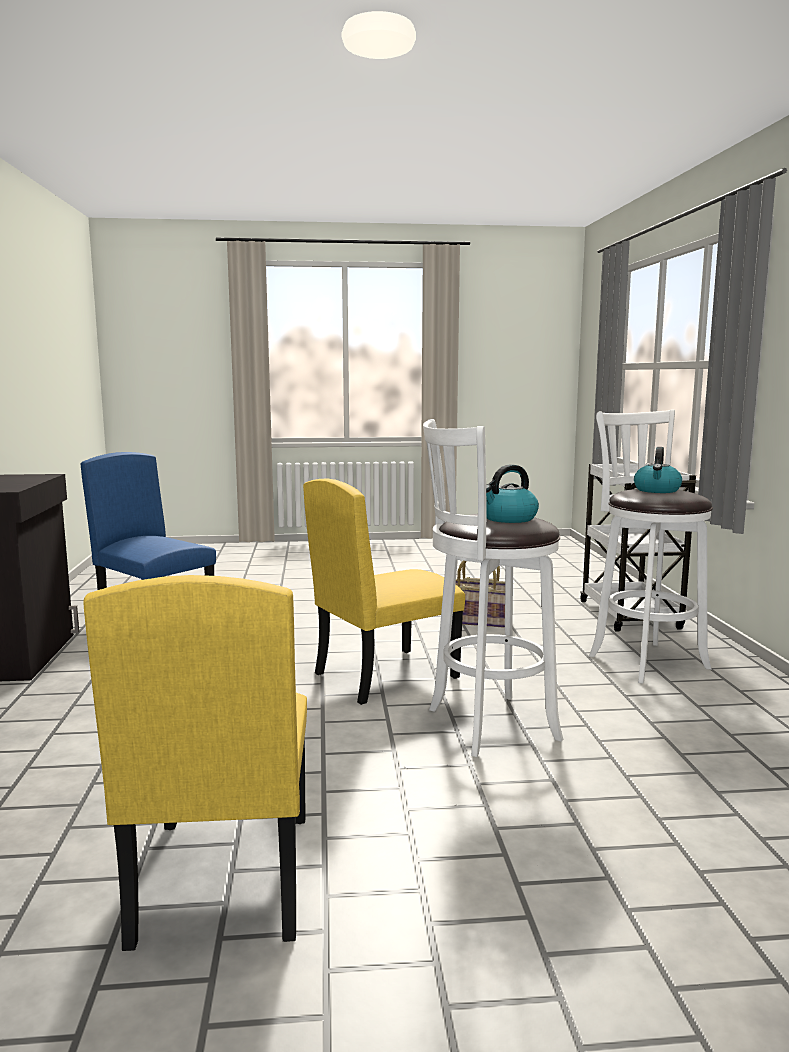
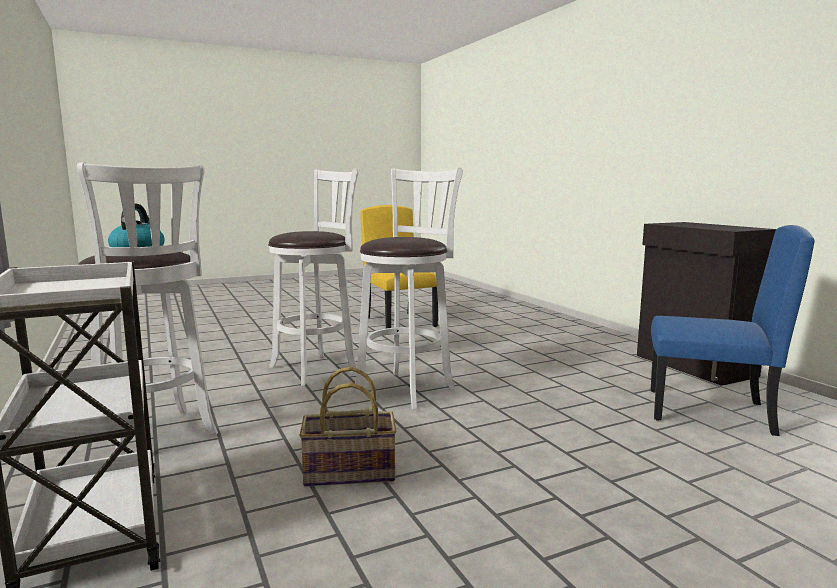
camera: 160 degrees right, 0 degrees up
(385, 675) = (407, 388): yellow chair -> white stool
(508, 519) = (302, 232): kettle -> none

